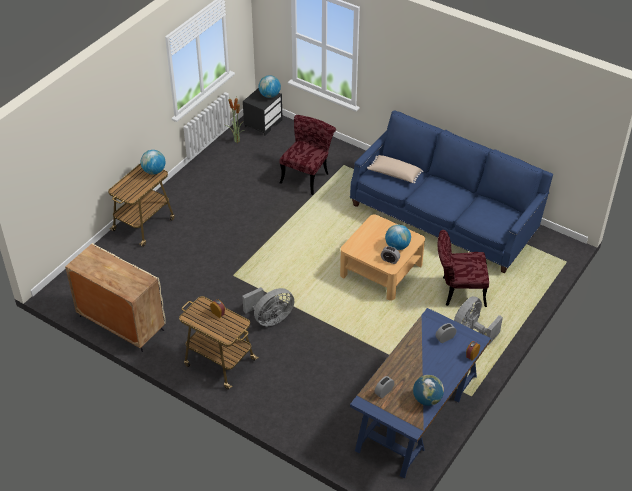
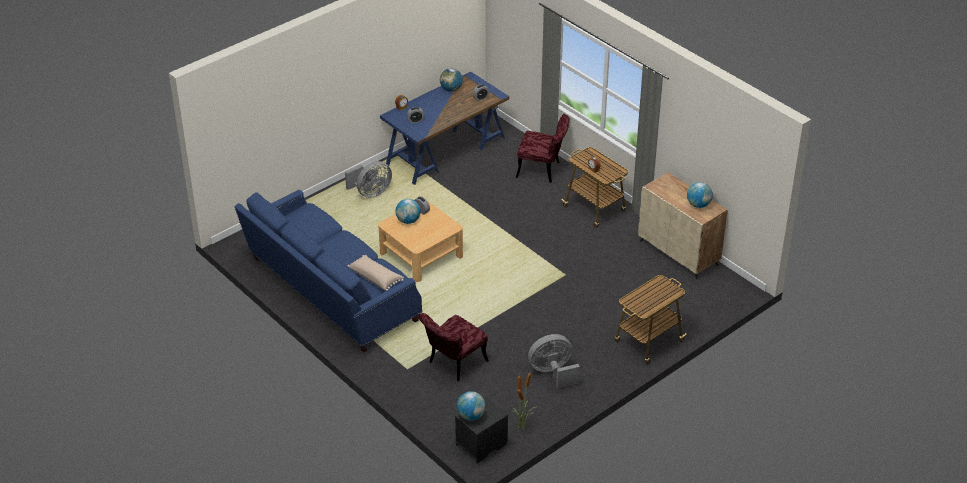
camera: 165 degrees left, 5 degrees down
(154, 171) = (633, 304): globe -> globe (698, 205)
(270, 319) = (541, 233): grey fan -> grey fan (553, 373)
(458, 291) = (360, 225): red chair -> red chair (543, 170)

